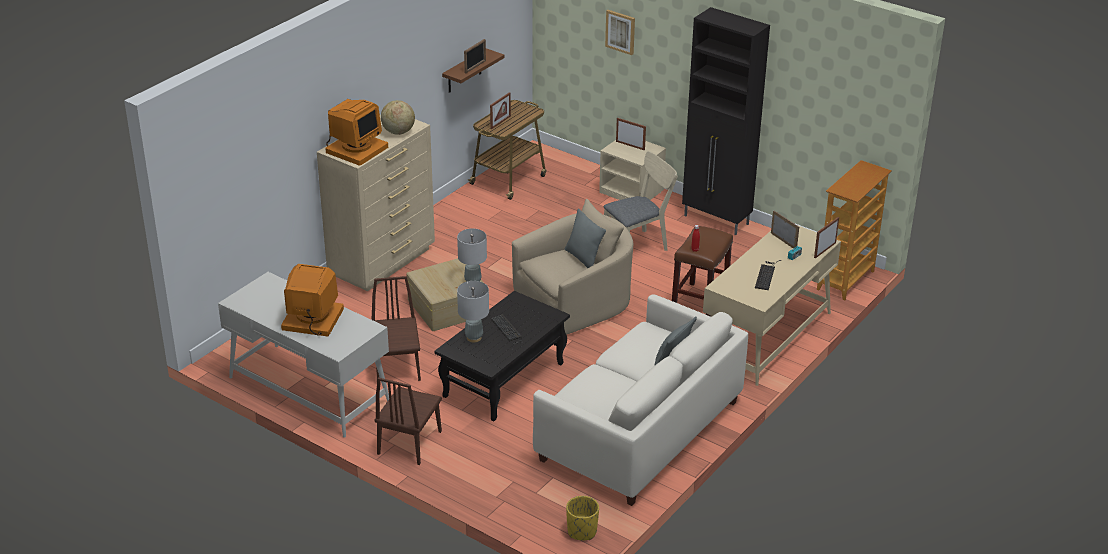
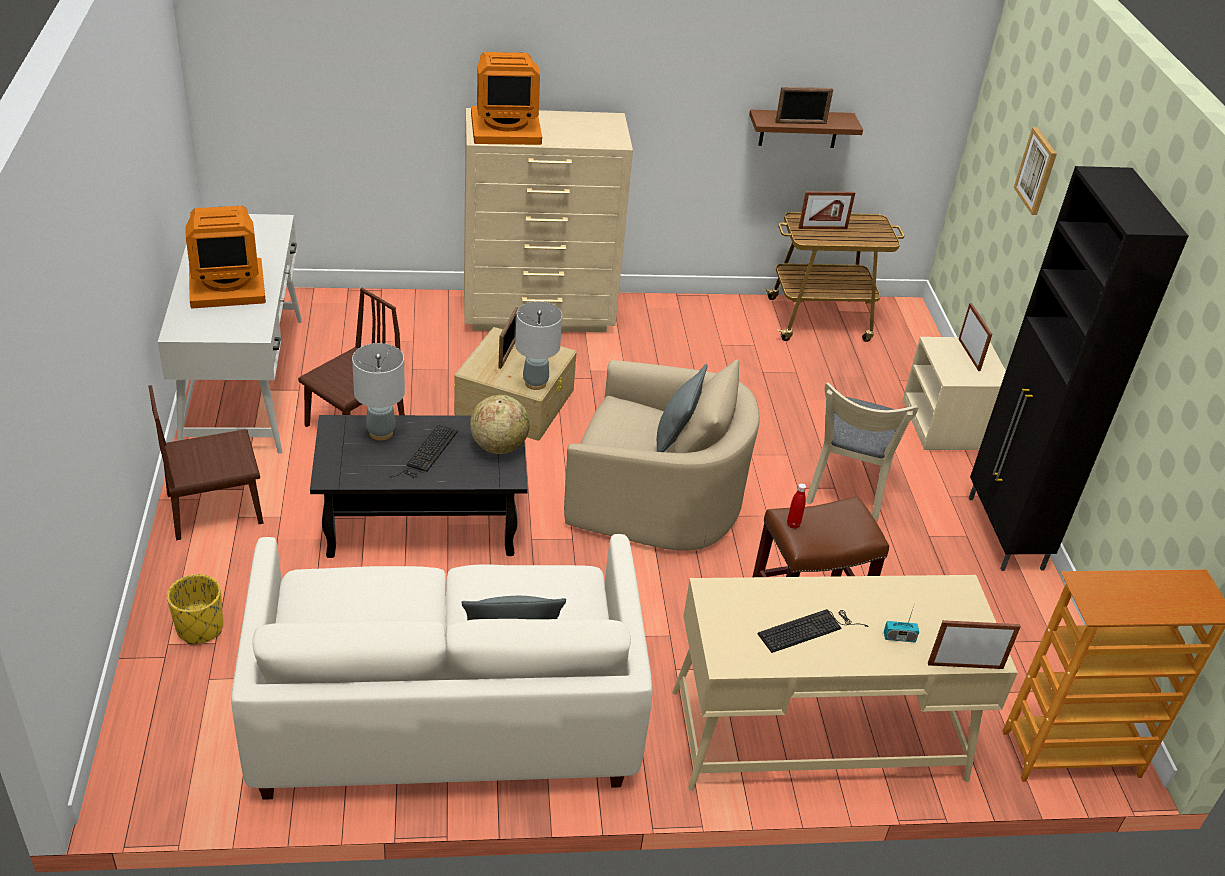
camera: 45 degrees right, 5 degrees up
(312, 320) = (227, 284): monitor -> monitor turned 105 degrees clockwise
(398, 132) = (583, 137): globe -> globe (499, 446)
(581, 531) = (158, 774): yellow planter -> yellow planter (199, 628)
(639, 245) = (847, 491): beige chair -> beige chair turned 90 degrees clockwise
(783, 241) = (923, 604): picture frame -> picture frame (508, 353)

